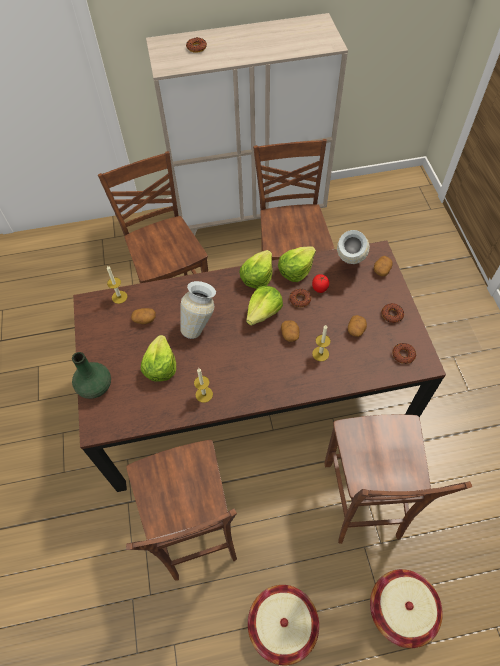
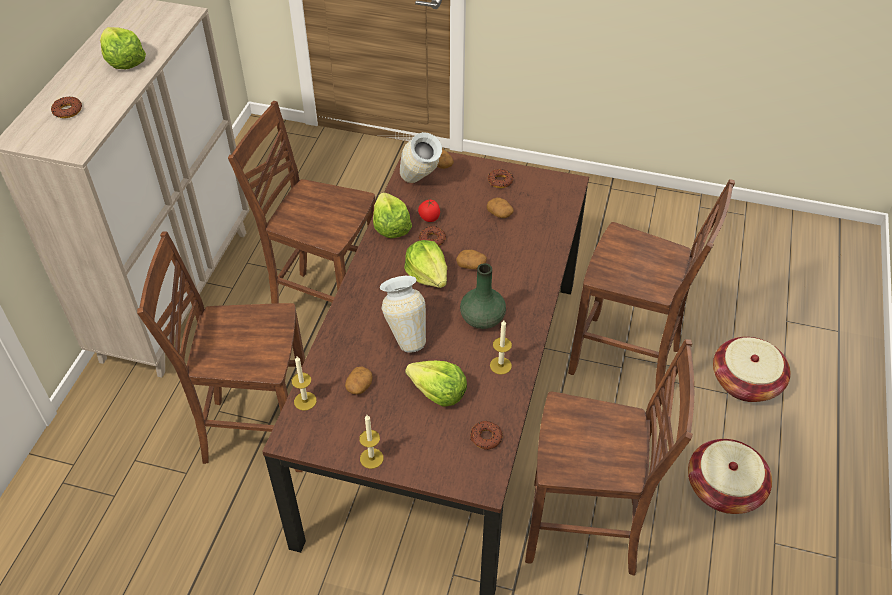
camera: 65 degrees left, 10 degrees down
(95, 386) = (425, 468): green vase -> green vase (482, 319)
(257, 277) = (375, 261): lettuce -> lettuce (124, 61)
(320, 354) = (510, 251): candle -> candle (371, 458)
(403, 355) = (550, 194): donut -> donut (486, 438)

